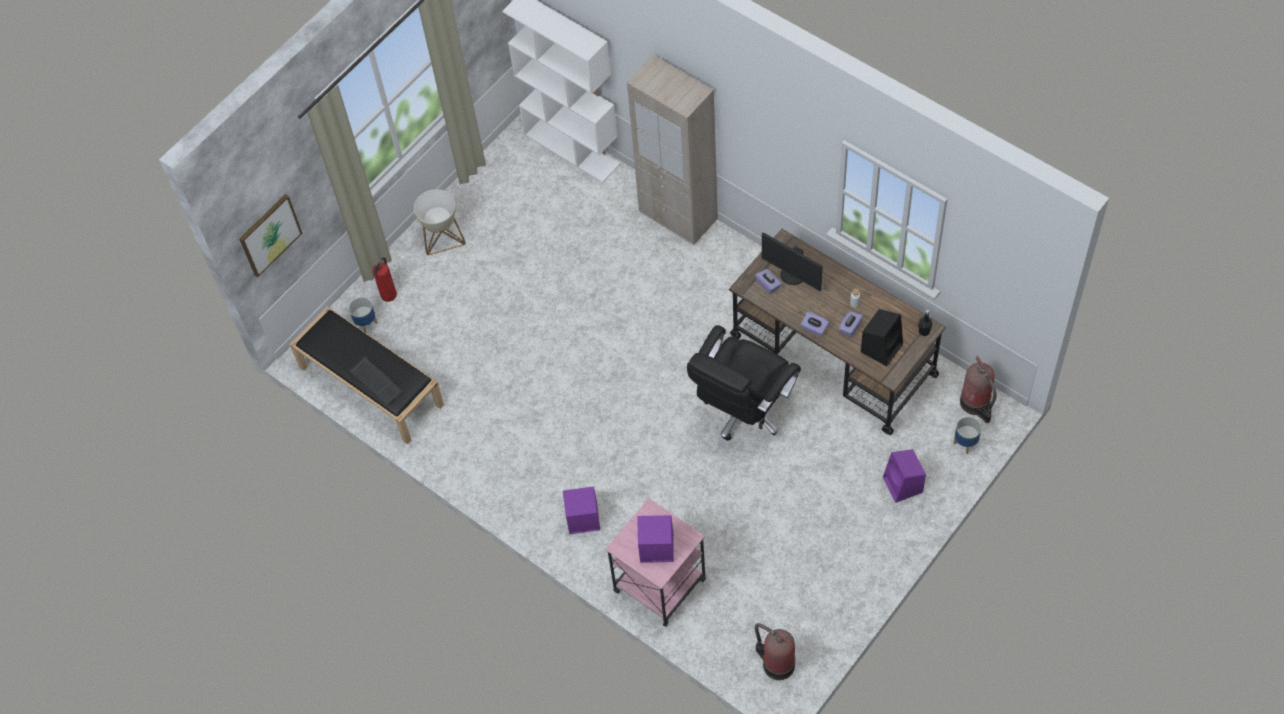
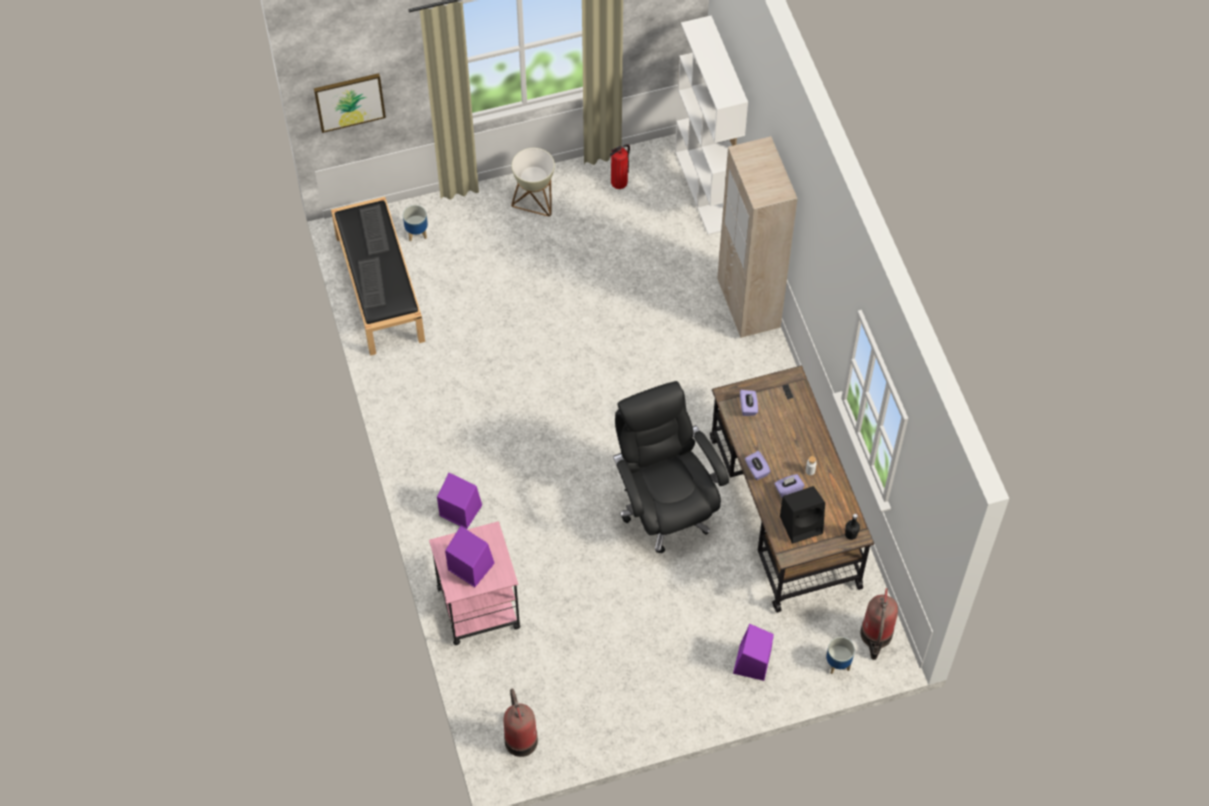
camera: 30 degrees right, 0 degrees up
(342, 338) = (373, 230): none -> keyboard
(388, 294) = (454, 220): fire extinguisher -> fire extinguisher (619, 182)
(742, 412) = (665, 509): black office chair -> black office chair turned 90 degrees clockwise
(792, 275) = (776, 412): monitor -> none

